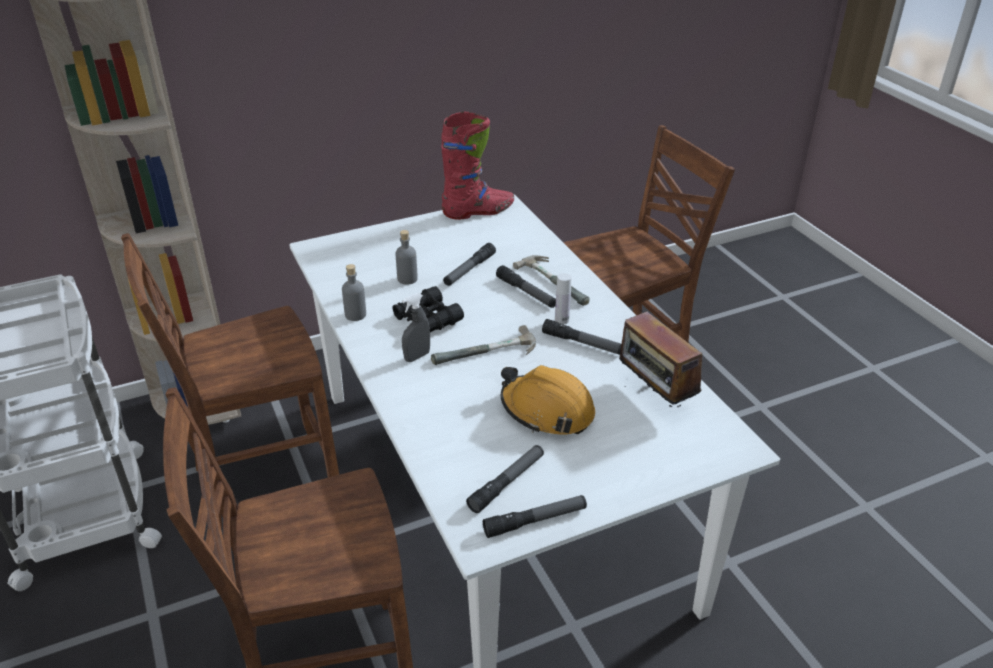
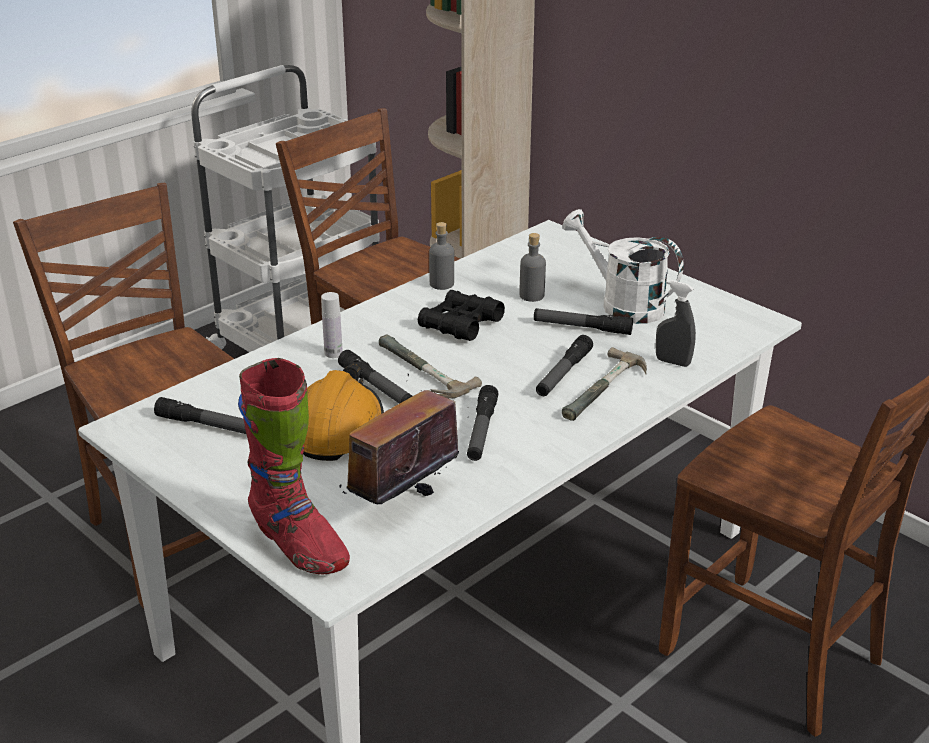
camera: 70 degrees right, 5 degrees down
(417, 356) = (389, 333): grey spray bottle -> grey spray bottle (673, 362)
(448, 246) = (622, 304): none -> white watering can
(478, 211) = (725, 306): red boot -> red boot (298, 545)
(535, 521) = (157, 452): flashlight -> flashlight (376, 387)
(562, 320) = (521, 408): white bottle -> white bottle (333, 353)

